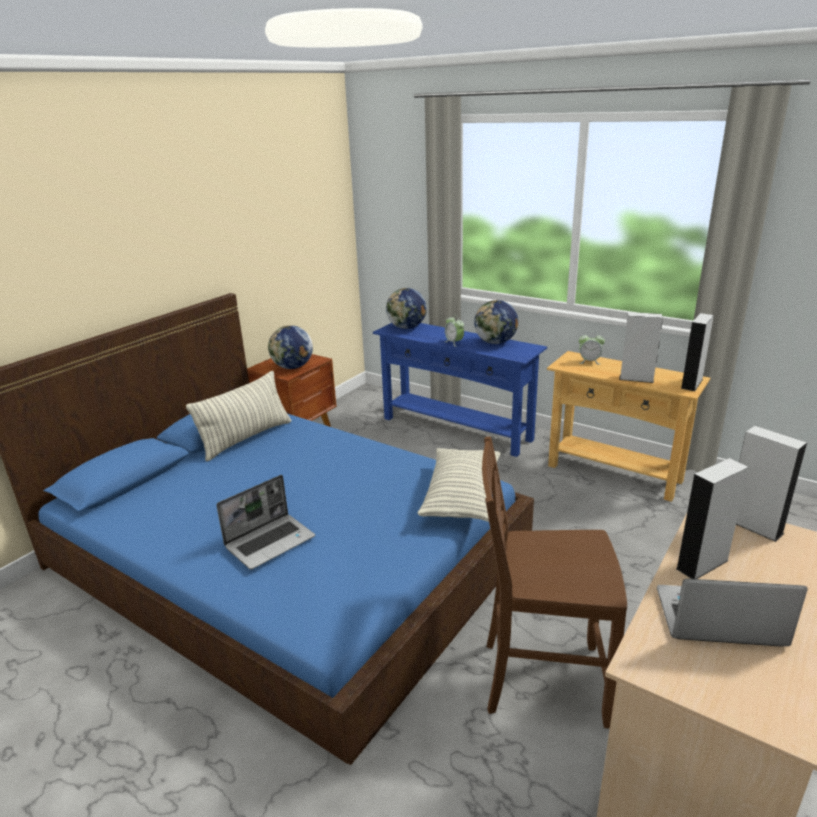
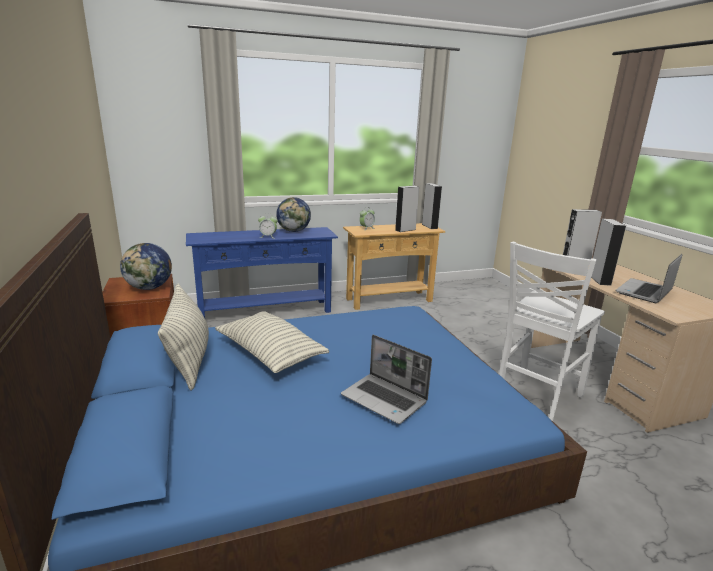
camera: 55 degrees left, 5 degrees down
(270, 541) = (385, 399): laptop -> laptop turned 135 degrees clockwise
(407, 327) = (208, 236): globe -> none
(461, 497) = (416, 320): pillow -> pillow (270, 354)
(541, 679) = (535, 398): brown chair -> white chair

